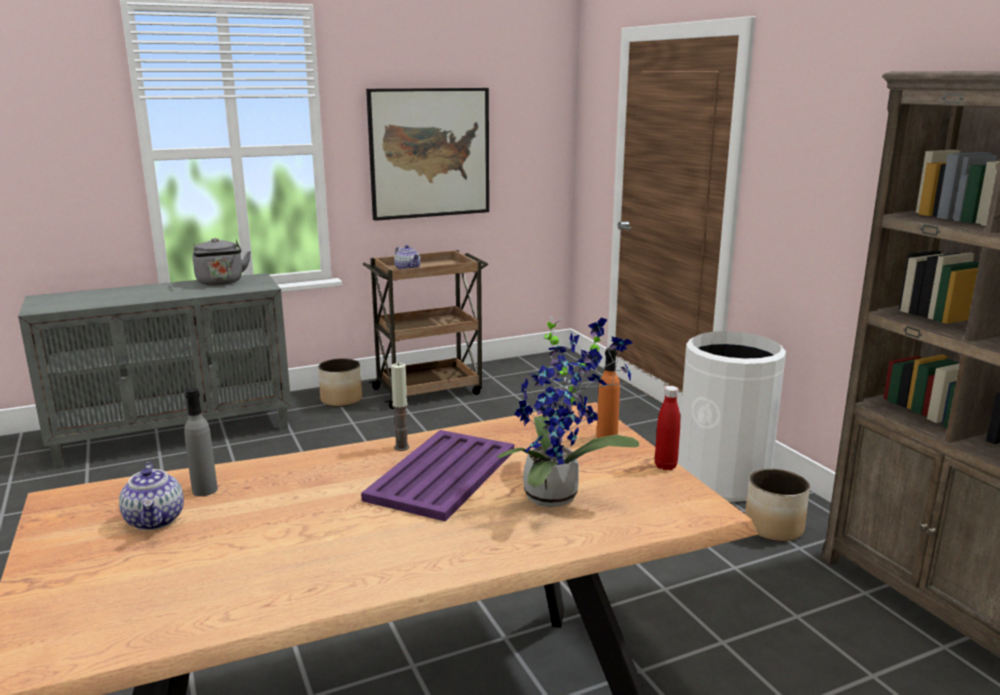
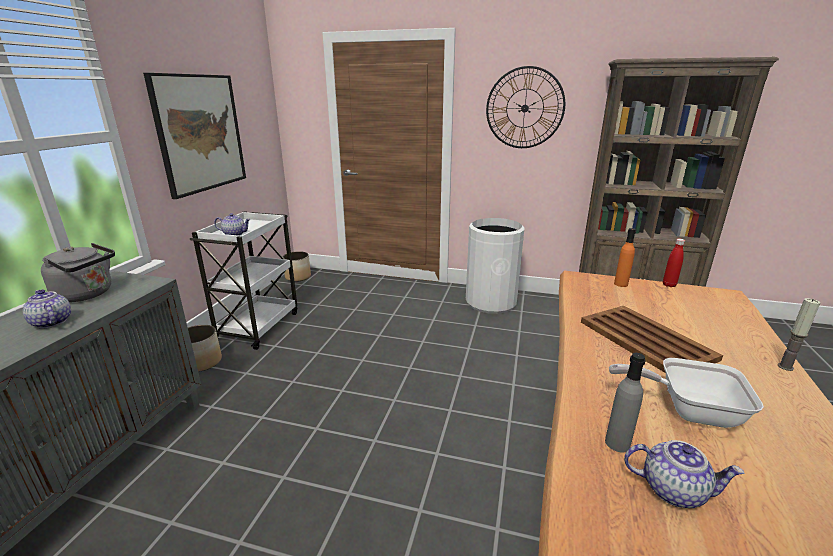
camera: 50 degrees left, 5 degrees up
(172, 292) = (51, 322): none -> teapot
(299, 513) = (688, 410): none -> frying pan
(401, 447) = (588, 339): candle -> candle (785, 367)
(429, 391) = (259, 326): brown cart -> white cart
(441, 475) = (646, 340): purple tray -> brown tray
(558, 495) = (695, 319): potted plant -> none
(774, 528) = (543, 313): planter -> planter (298, 277)
(831, 151) = (524, 108): none -> wall clock

